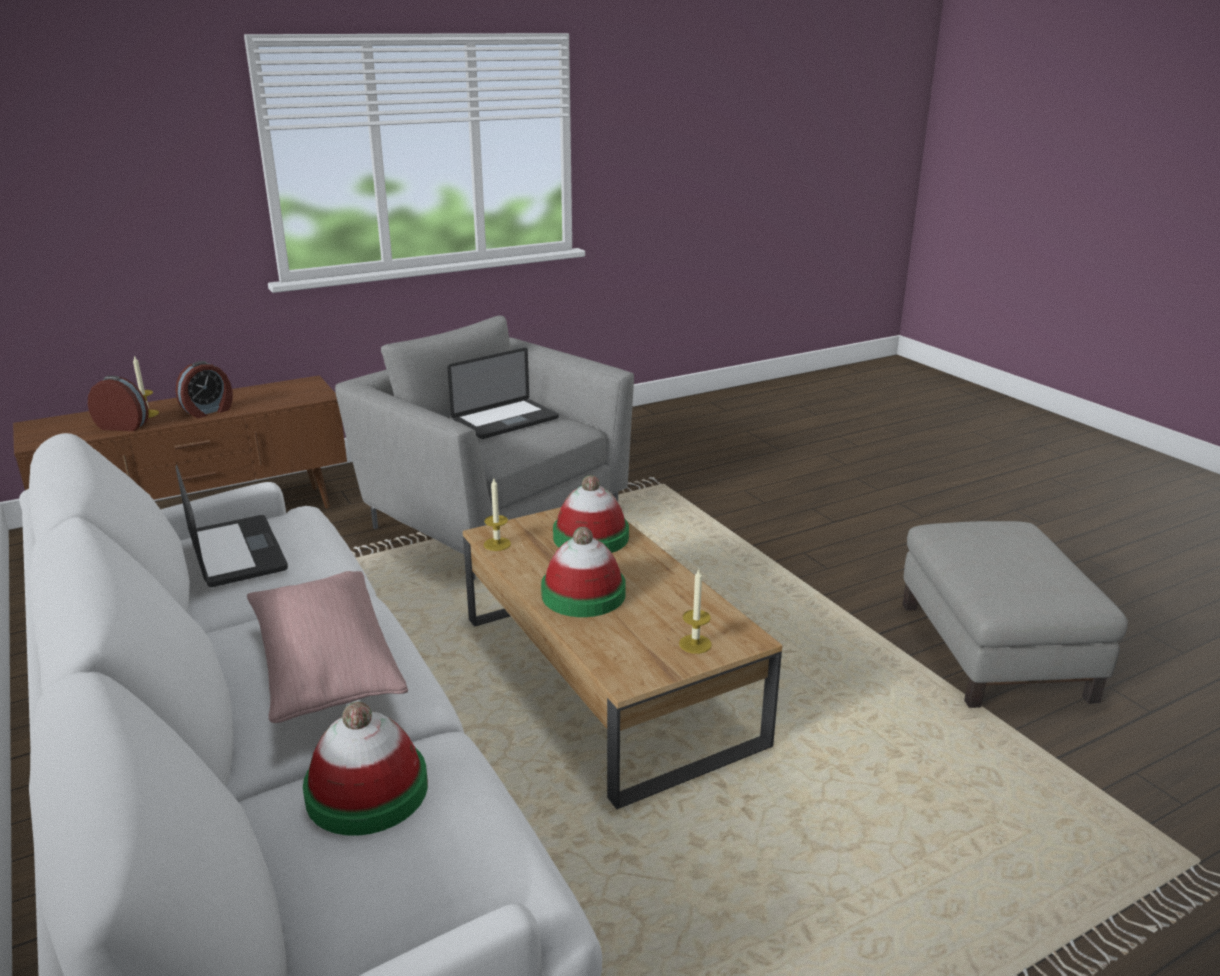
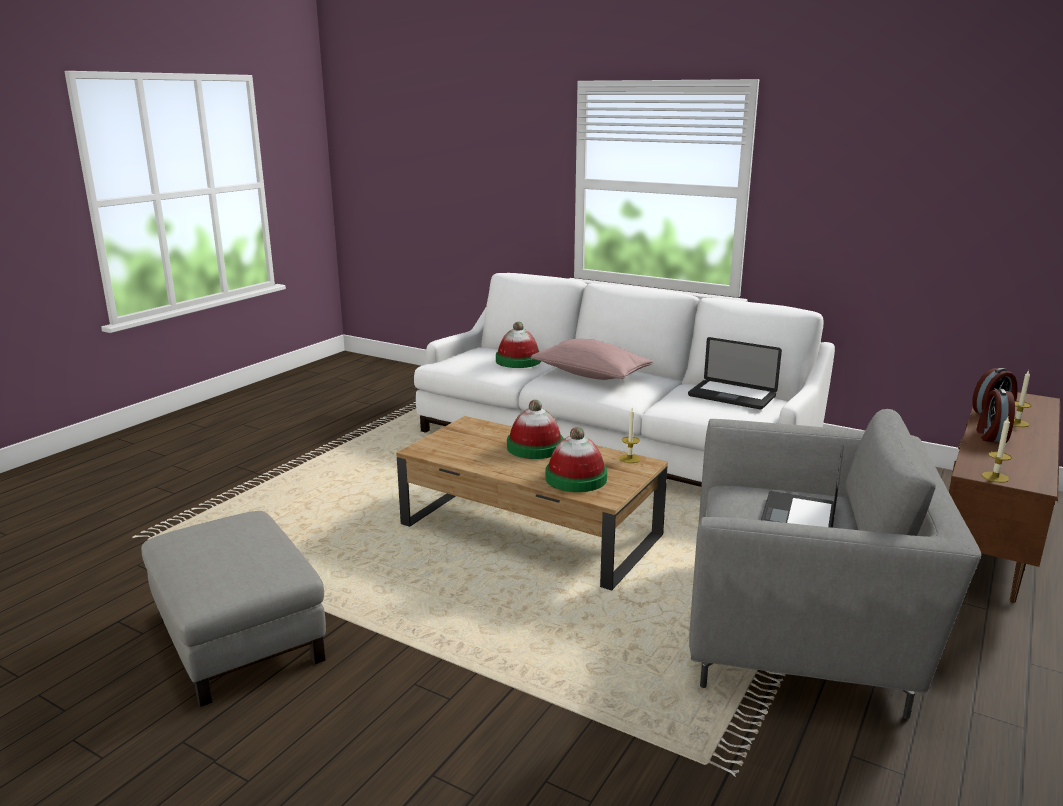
camera: 150 degrees right, 5 degrees down
(695, 644) = (446, 441): candle -> candle (995, 477)

